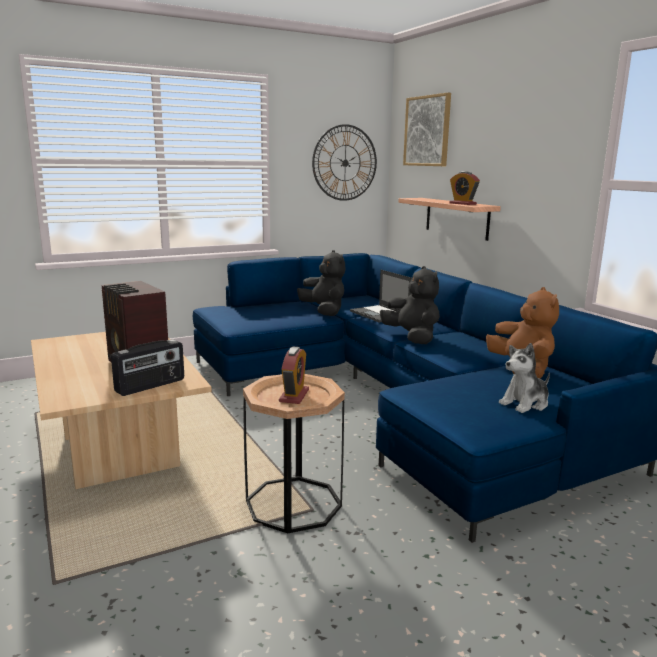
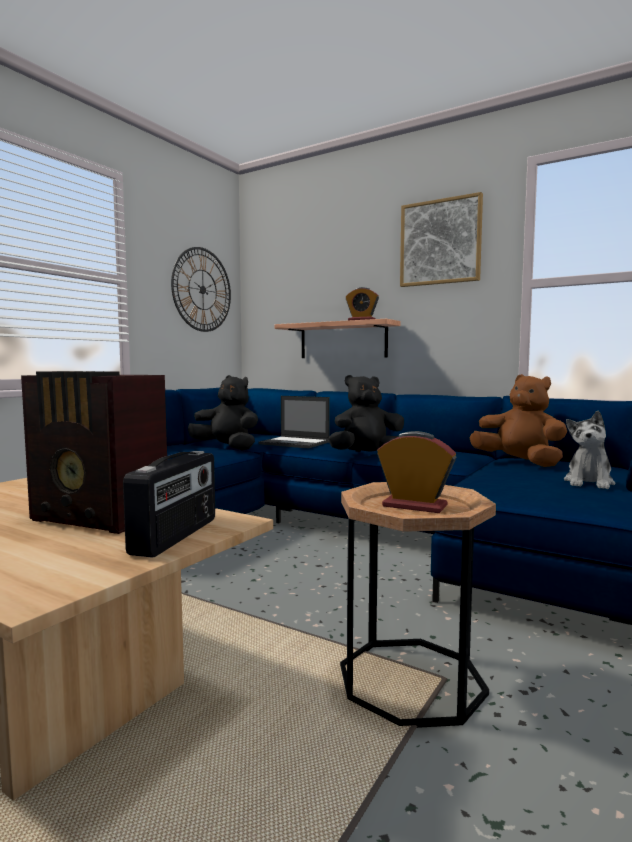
camera: 30 degrees left, 10 degrees down
(294, 395) = (414, 506): alarm clock -> alarm clock turned 45 degrees counterclockwise
(412, 337) = (367, 455): black plush toy -> black plush toy turned 45 degrees counterclockwise
(427, 131) = (294, 257): picture -> picture (440, 242)

